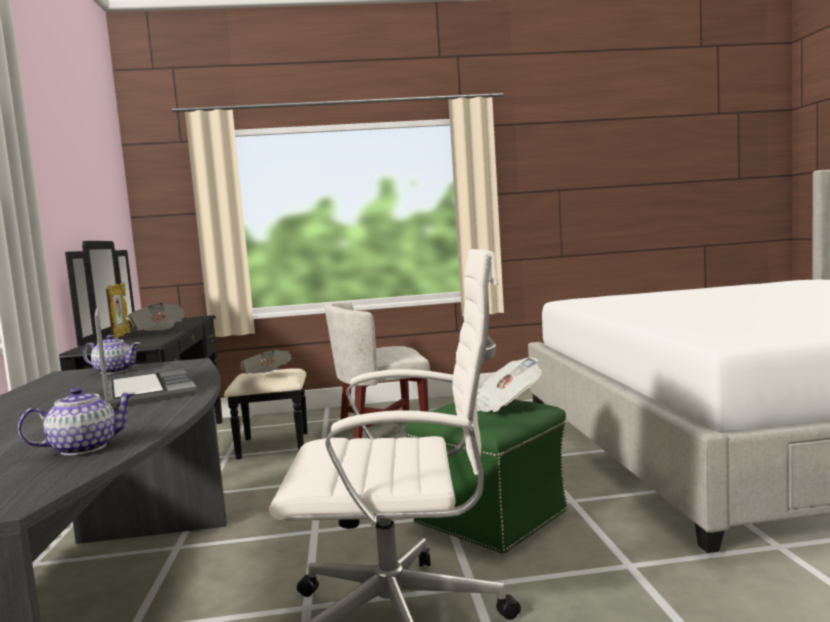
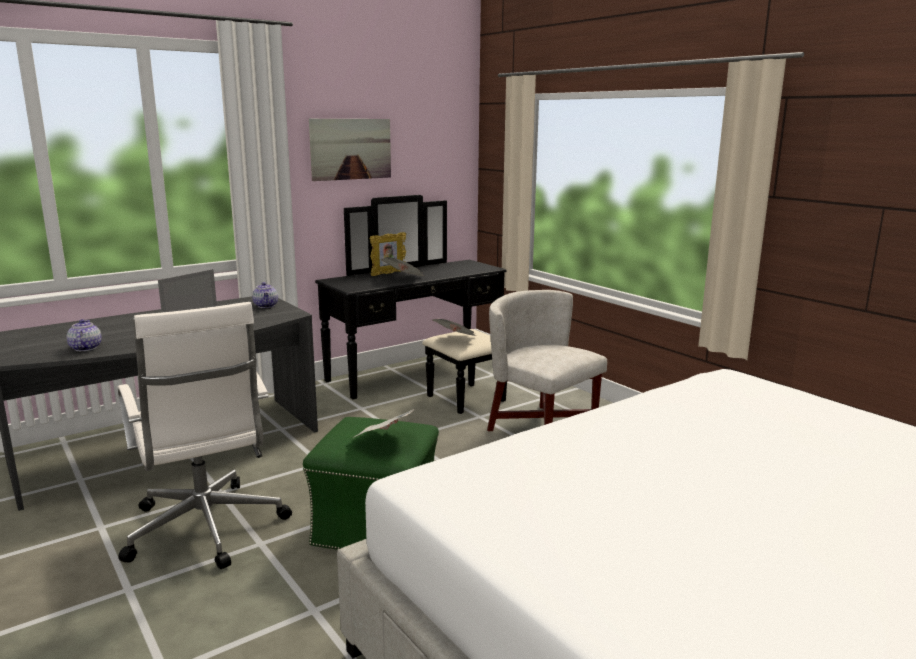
camera: 60 degrees right, 10 degrees up
(55, 174) = (351, 149): none -> picture
(83, 448) = (85, 348): teapot -> teapot turned 135 degrees counterclockwise

